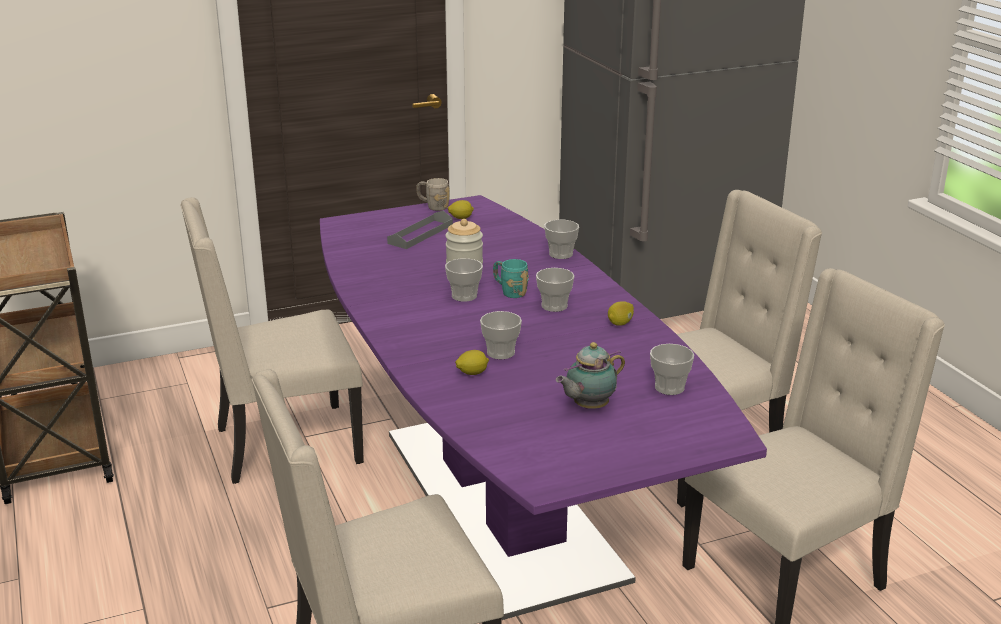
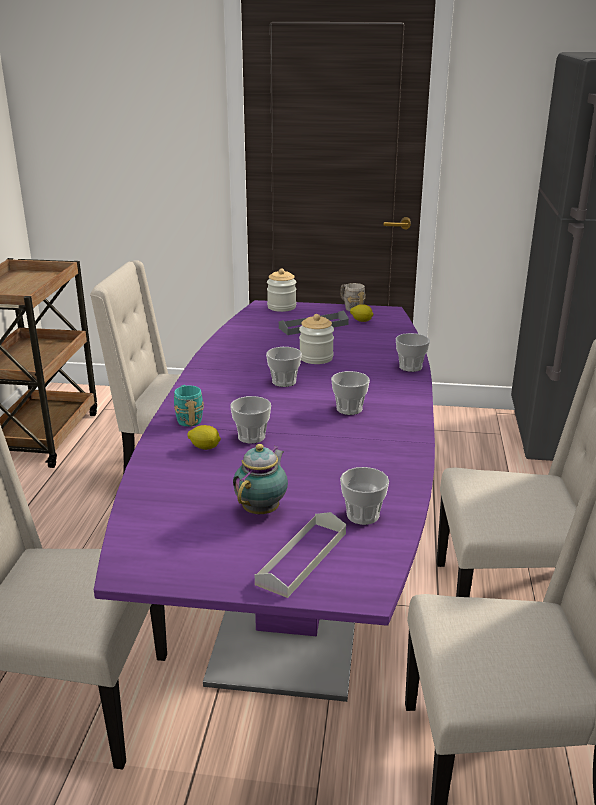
camera: 30 degrees right, 0 degrees up
(360, 220) = (281, 307): none -> jar
(509, 292) = (326, 387): turquoise mug -> turquoise mug (188, 418)
(588, 407) = (262, 509): teapot -> teapot turned 120 degrees clockwise
(620, 323) = (390, 440): lemon -> none
(663, 431) = (302, 558): none -> grey tray

